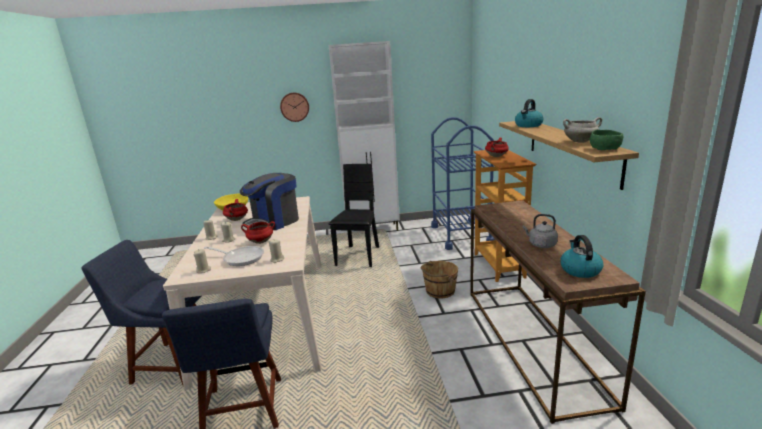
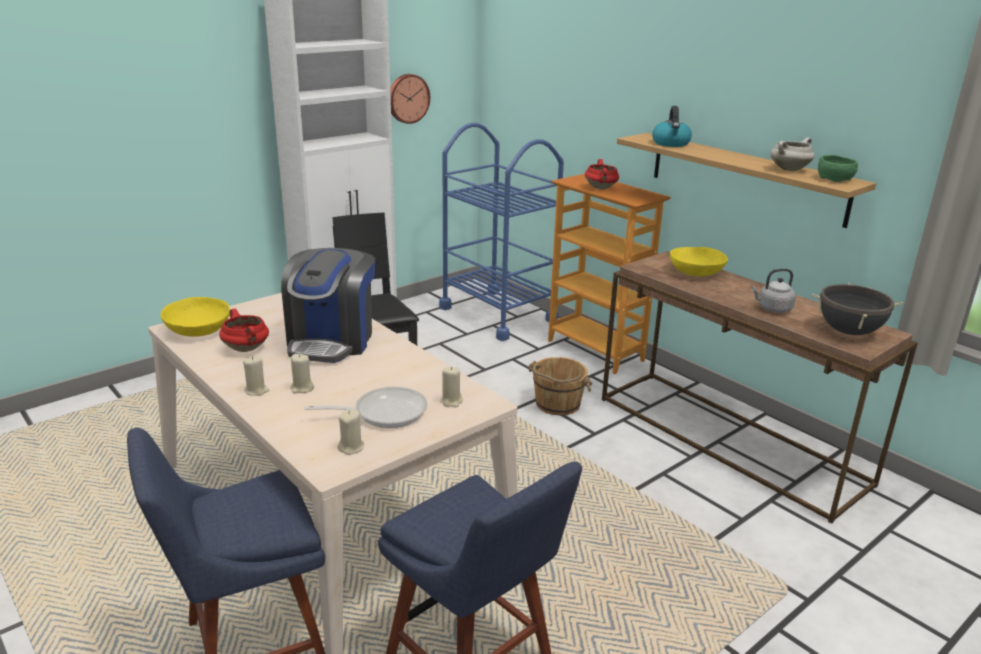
camera: 35 degrees left, 5 degrees up
(260, 242) = (370, 379): red cooking pot -> none
(294, 107) = (197, 108): wall clock -> wall clock (407, 98)
(521, 215) = (696, 272): none -> yellow bowl
(579, 270) = (849, 332): kettle -> black cooking pot

